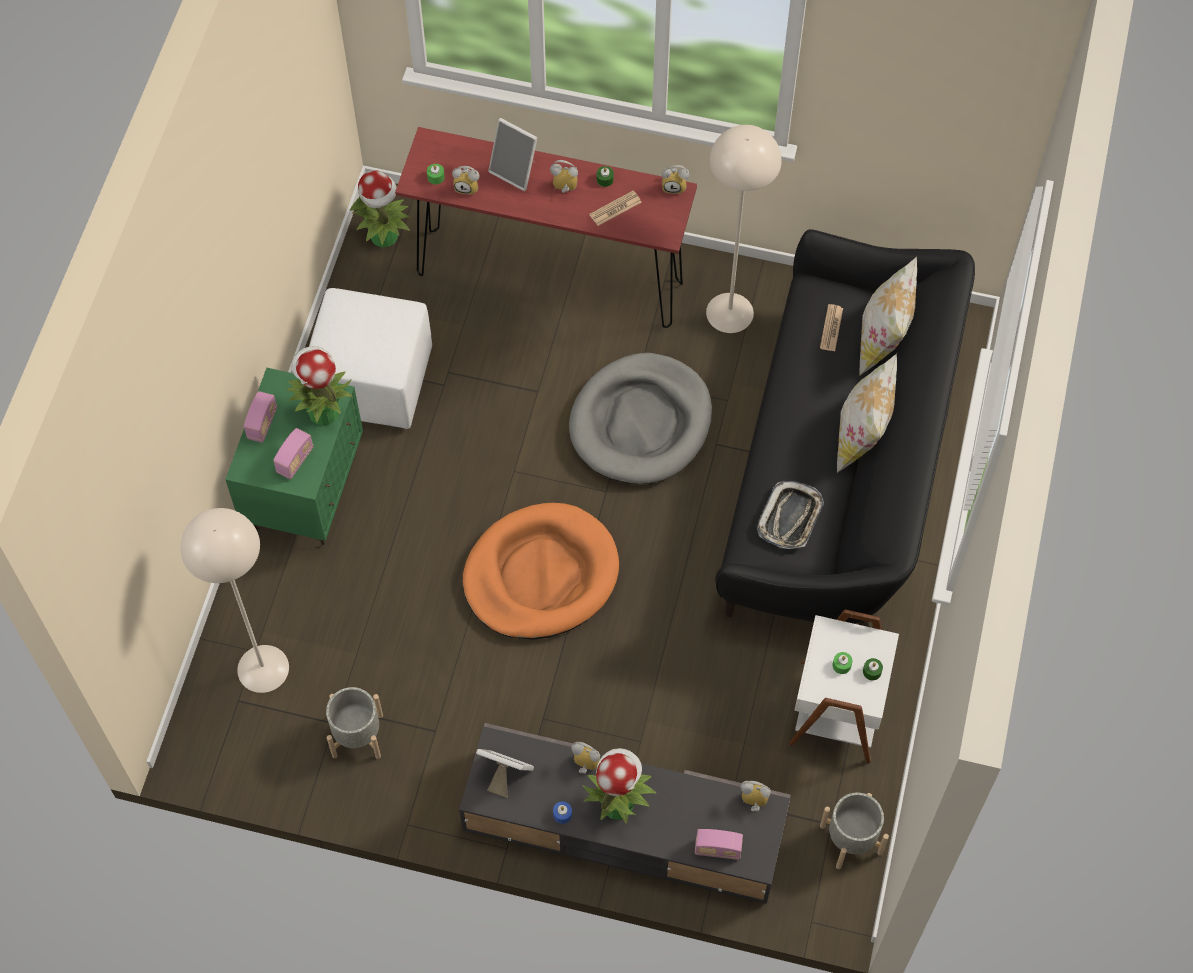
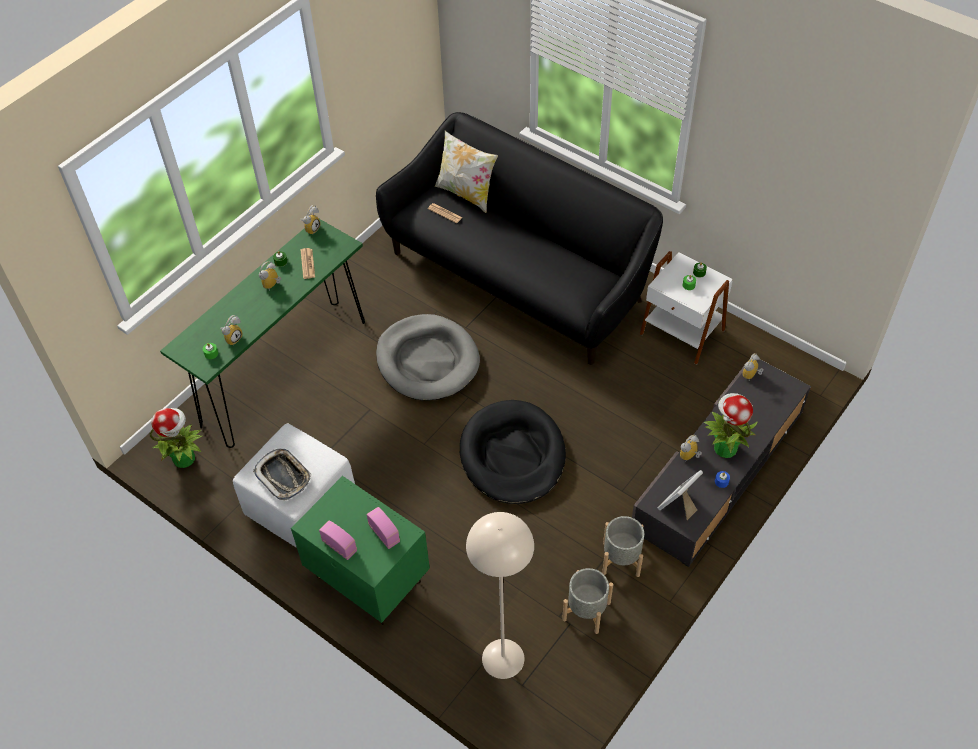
camera: 65 degrees left, 10 degrees down
(322, 411) = (352, 502): potted plant -> none
(515, 171) = (239, 307): picture frame -> none
(540, 575) = (512, 455): orange dog bed -> black dog bed
(549, 278) = (285, 372): red console table -> green console table
(717, 849) = (777, 405): radio -> none
(730, 312) = (374, 287): beige floor lamp -> none
(790, 518) = (569, 278): tray -> tray (283, 476)
(851, 839) = (772, 356): grey planter -> grey planter (621, 559)
(861, 435) = (528, 226): pillow -> none

